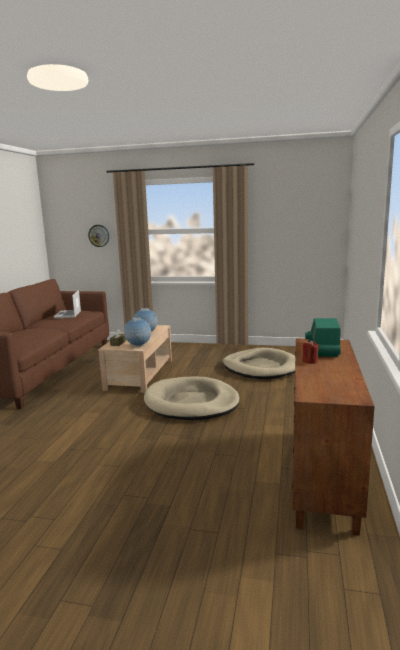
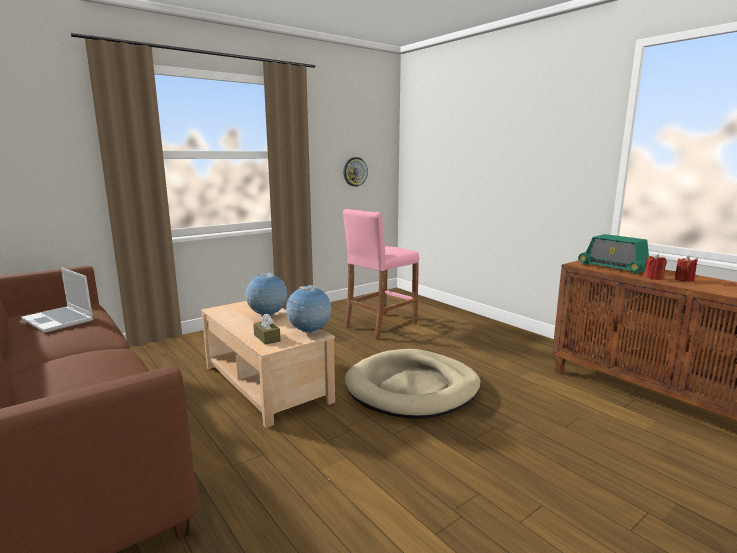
camera: 50 degrees left, 0 degrees up
(99, 235) = (49, 160): wall clock -> wall clock (355, 171)
(261, 367) = (380, 325): beige dog bed -> pink stool
(325, 368) = (684, 280): none -> red candle

